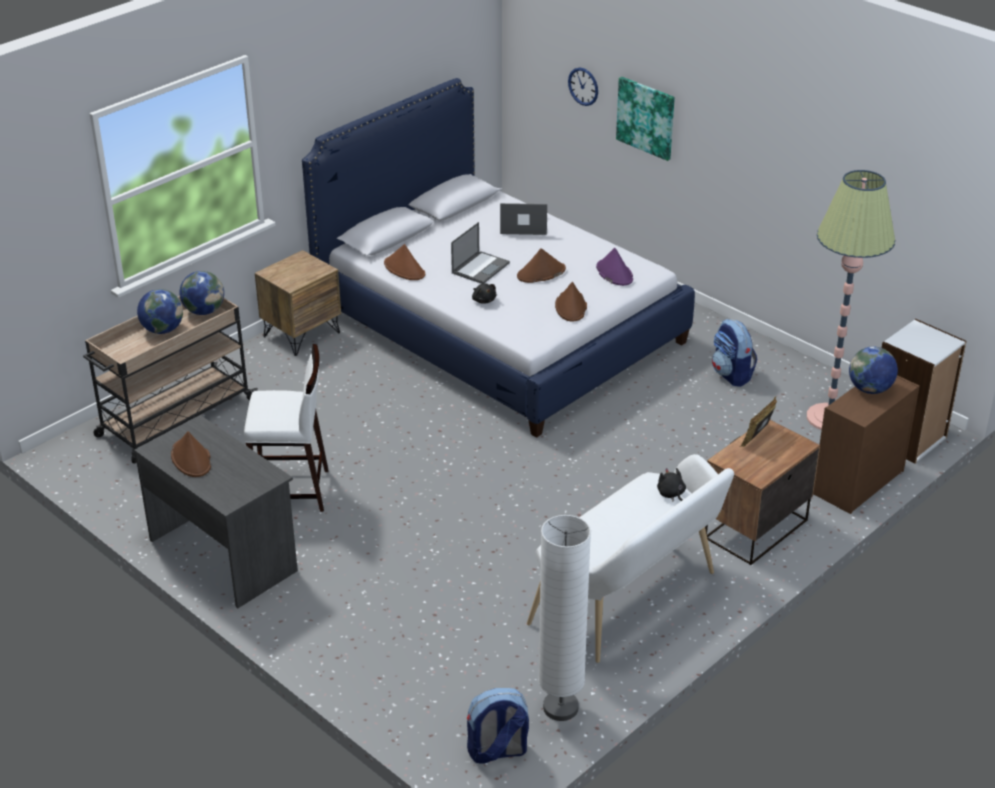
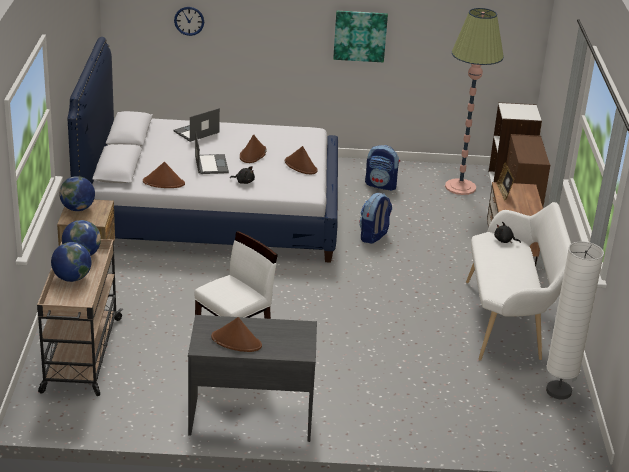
camera: 45 degrees left, 5 degrees down
(497, 752) = (564, 431): backpack -> backpack (374, 236)
(614, 273) = (294, 139): purple hat -> none
(646, 117) = (252, 29): picture -> picture (360, 35)
(870, 389) = (523, 146): globe -> globe (78, 209)

